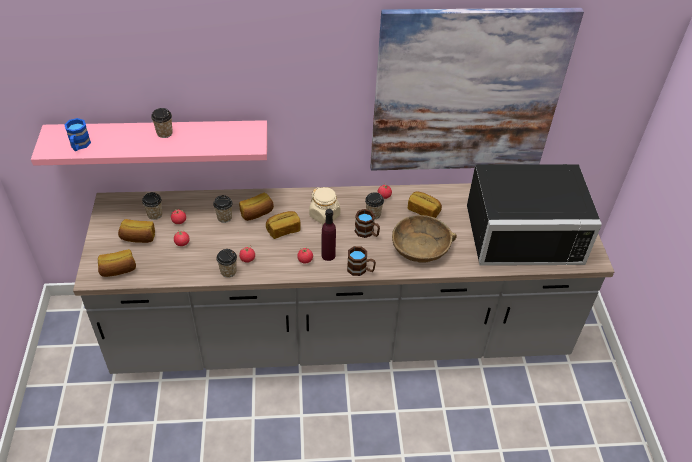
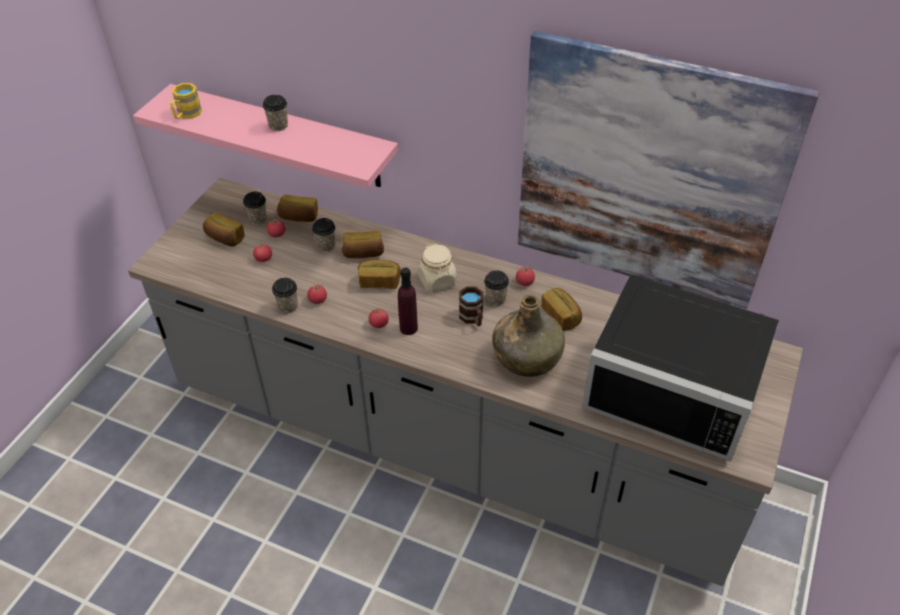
camera: 30 degrees right, 0 degrees up
(79, 146) = (186, 115): blue mug -> yellow mug
(118, 270) = (182, 265): bread -> bread (299, 217)
(360, 270) = (434, 358): brown mug -> none
(421, 246) = (527, 357): brown bowl -> green bottle

